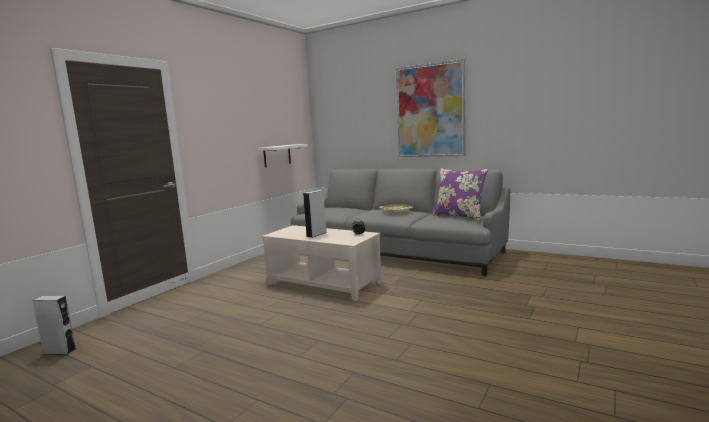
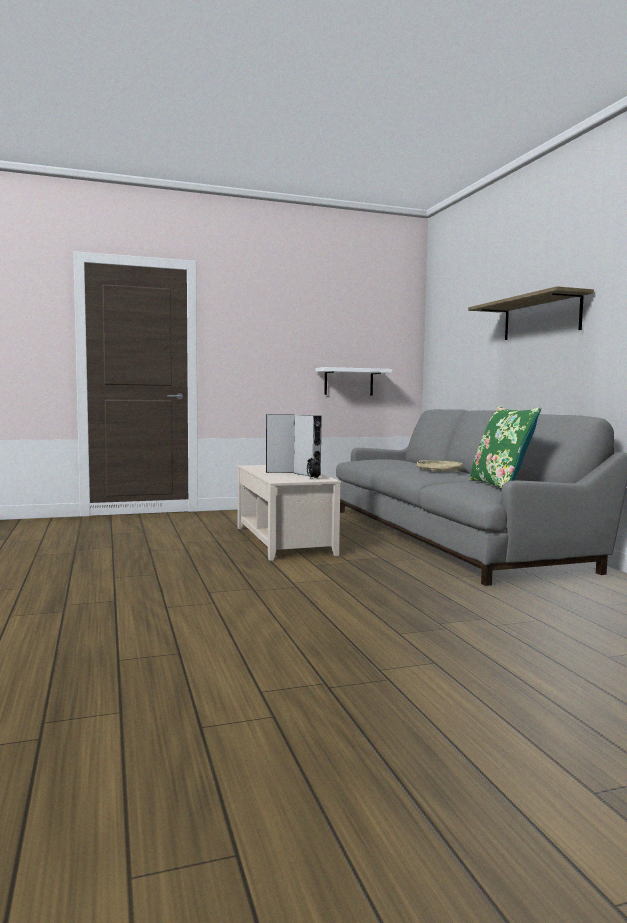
camera: 40 degrees right, 5 degrees down
(59, 351) = (15, 527): grey speaker -> grey speaker (307, 474)
(430, 111) = (541, 317): picture -> shelf
(459, 216) = (500, 486): purple pillow -> green pillow

